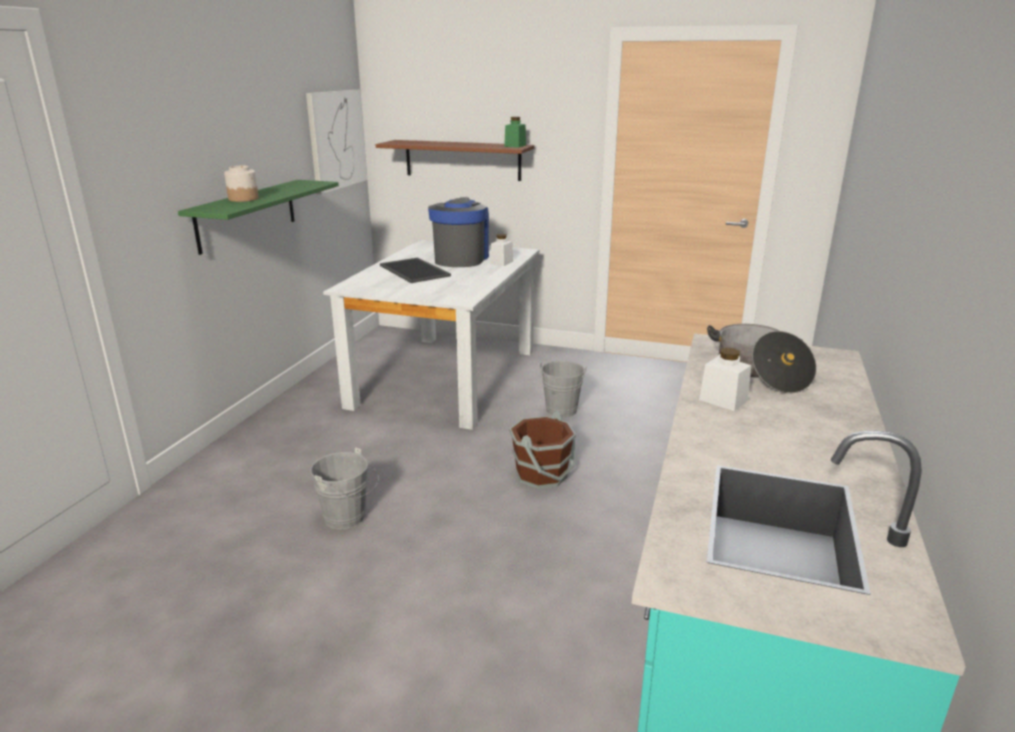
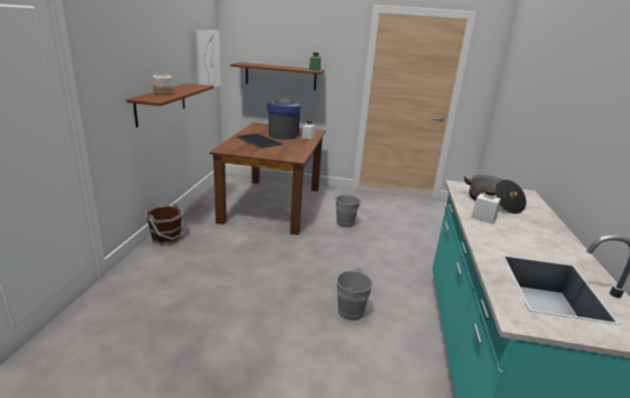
camera: 10 degrees left, 0 degrees up
(247, 215) = (161, 103): green shelf -> brown shelf
(348, 518) = (240, 290): grey bucket -> grey bucket (353, 313)
(445, 376) = (272, 203): white dining table -> brown dining table
(542, 475) = (346, 260): brown bucket -> brown bucket (167, 237)

